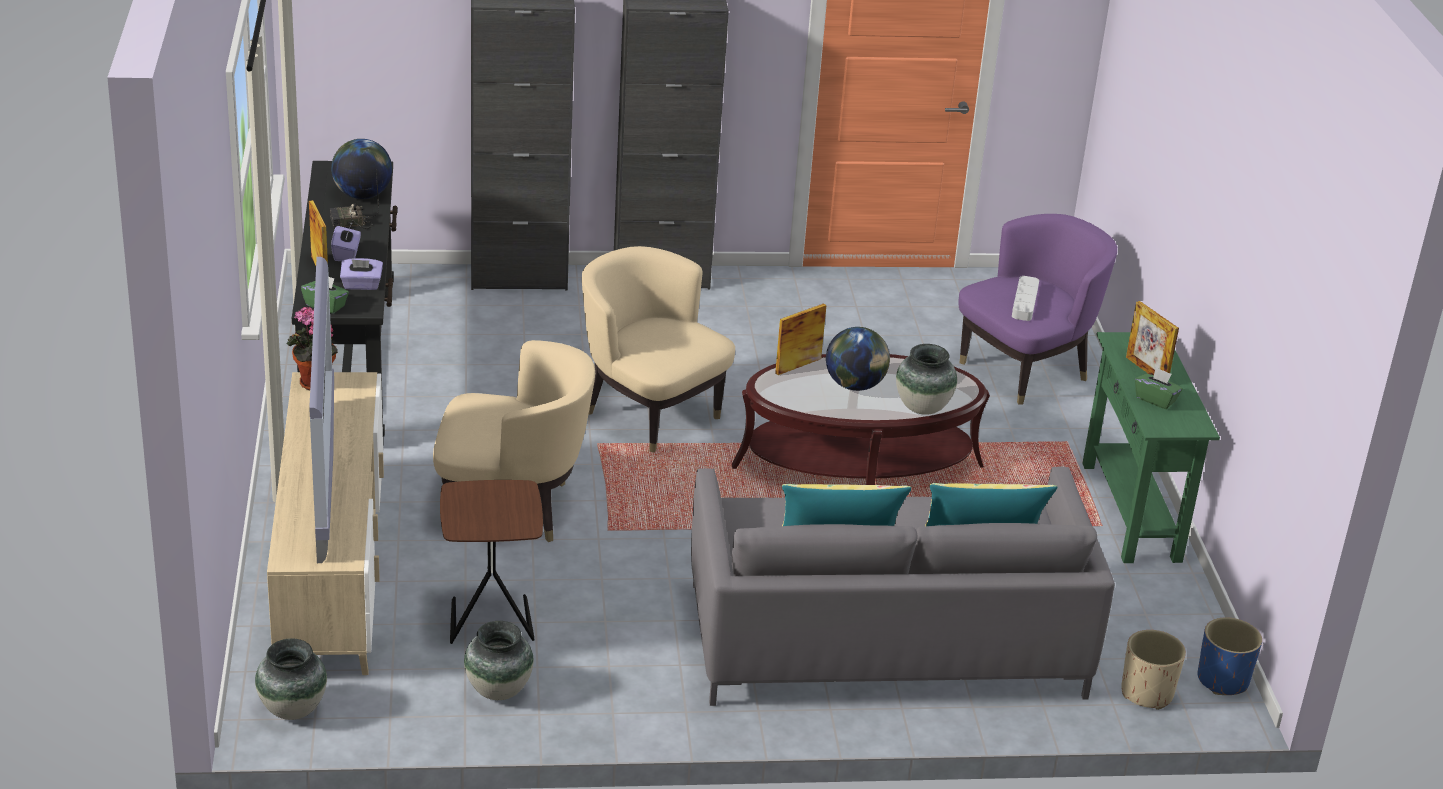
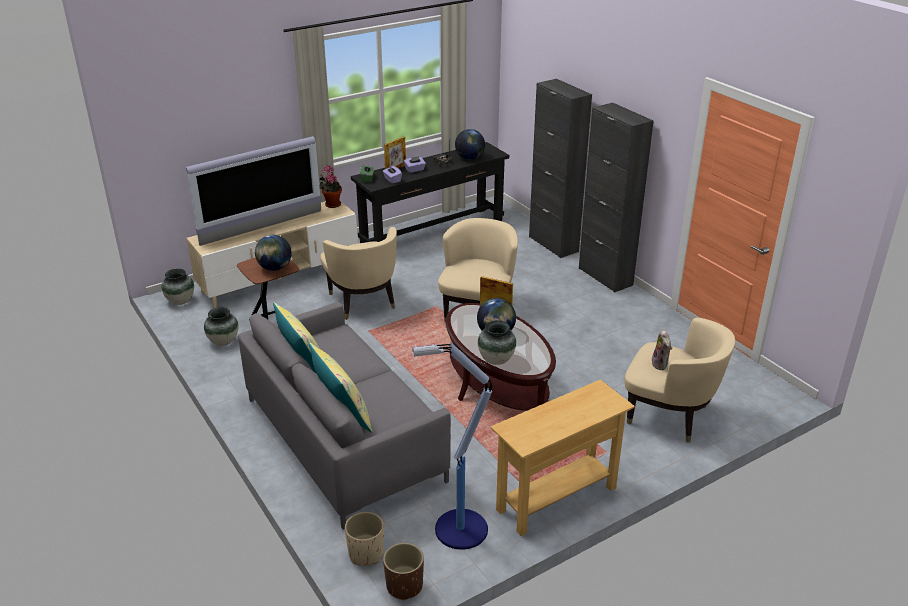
camera: 65 degrees right, 0 degrees up
(505, 503) = (274, 268): none -> globe
(1025, 302) = (661, 365): grey tray -> plush toy
(1026, 370) = (669, 415): purple armchair -> beige armchair
(1130, 511) = (556, 499): green console table -> beige console table
(1144, 604) = (458, 529): none -> floor lamp
(1146, 370) = (574, 408): picture frame -> none
(1156, 400) = (541, 420): green tissue box -> none
(1223, 680) = (404, 586): blue planter -> brown planter

